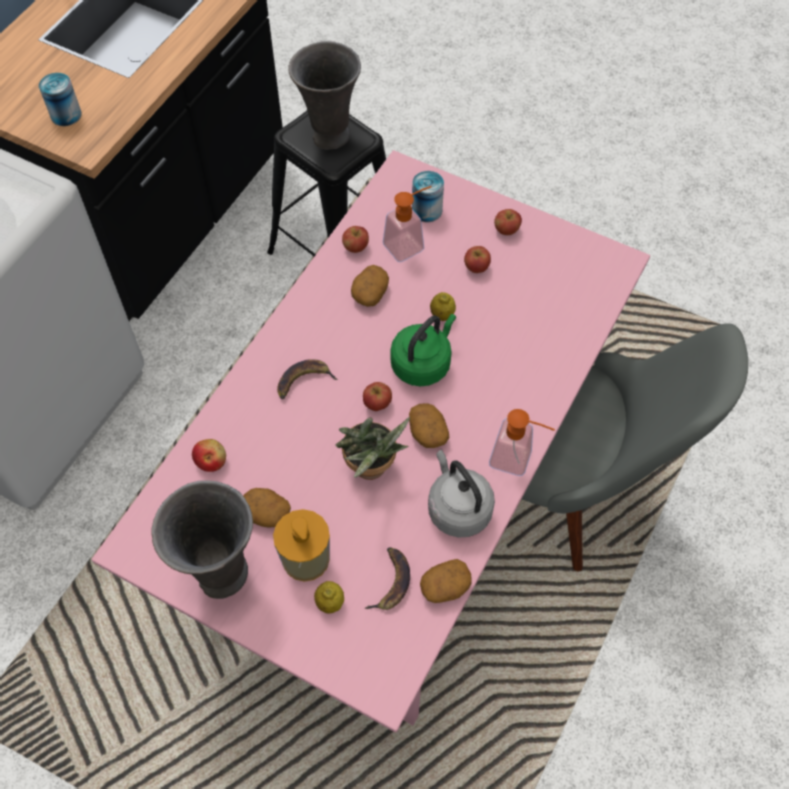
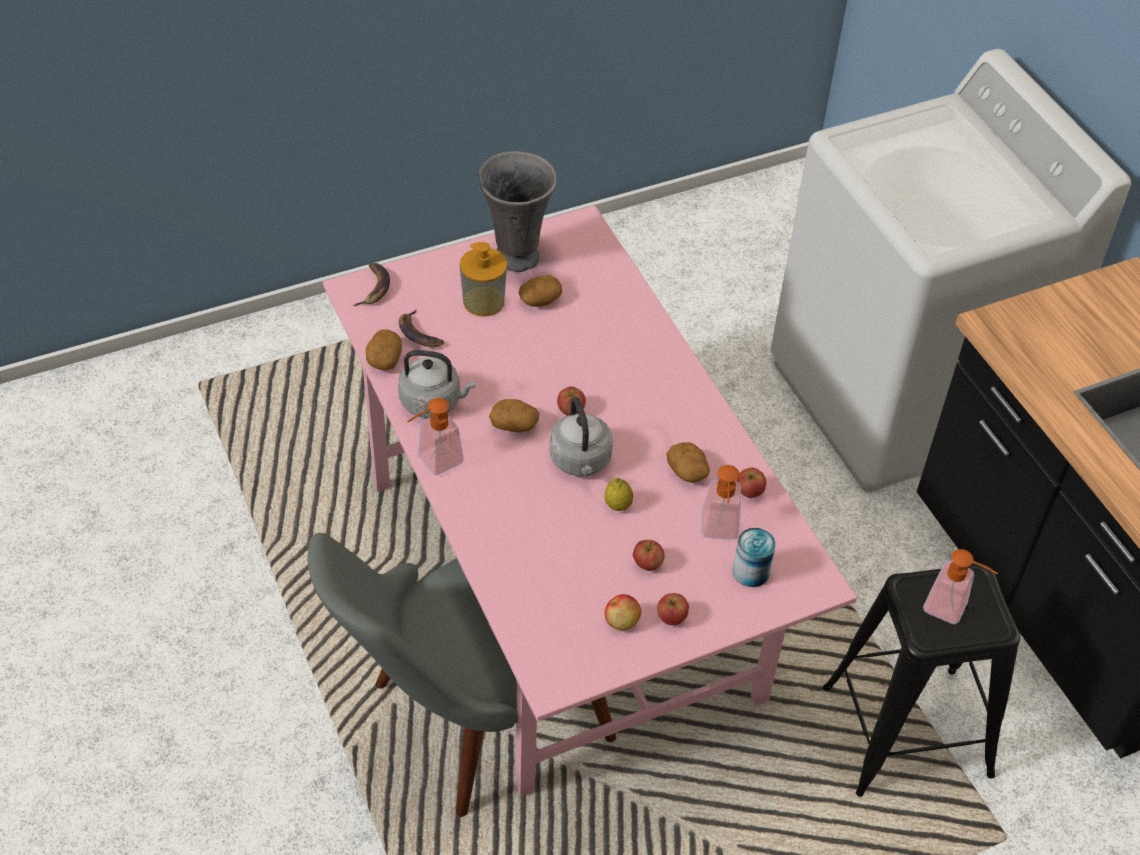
camera: 125 degrees right, 10 degrees down
(66, 115) = (1047, 328): can -> none
(211, 461) = (613, 294): apple -> apple (622, 621)
(303, 381) = (635, 379): banana -> banana (373, 287)
(329, 137) = (952, 610): grey vase -> soap dispenser
(330, 603) = (439, 296): lemon -> none
(371, 470) = (515, 373): potted plant -> none
(422, 363) = (581, 461): green kettle -> grey kettle

